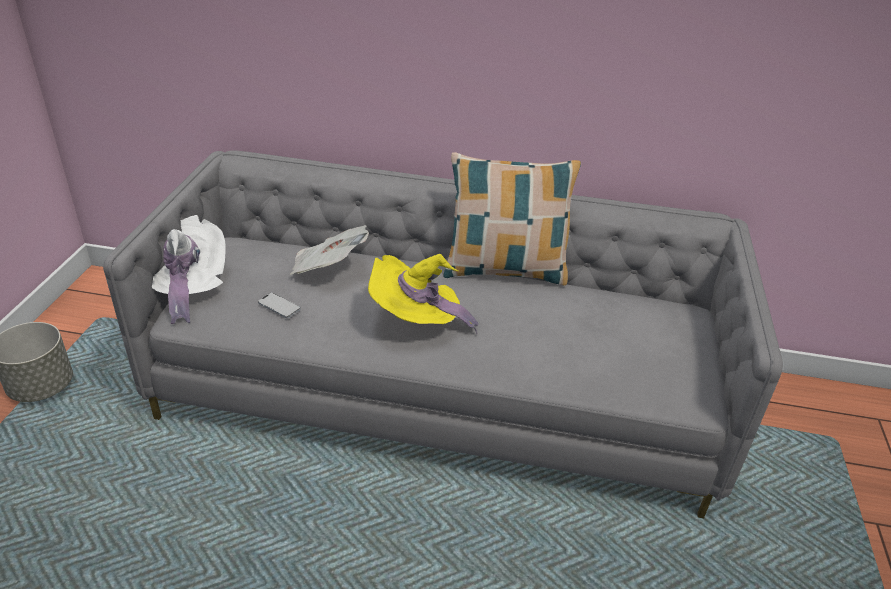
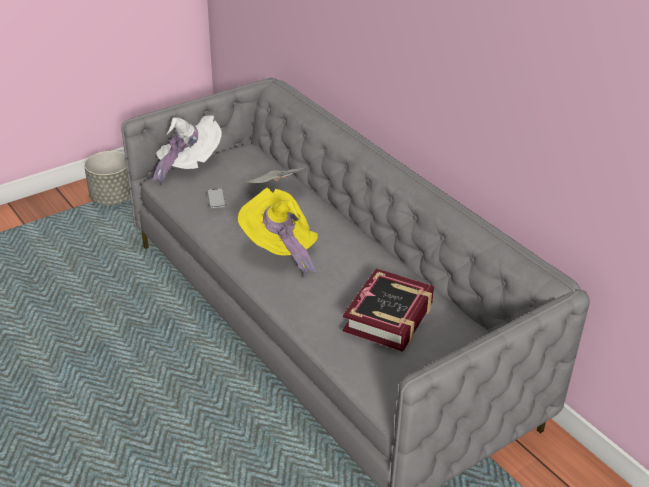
camera: 45 degrees right, 0 degrees up
(505, 270) = (389, 249): pillow -> none
(594, 327) = (389, 317): none -> book

